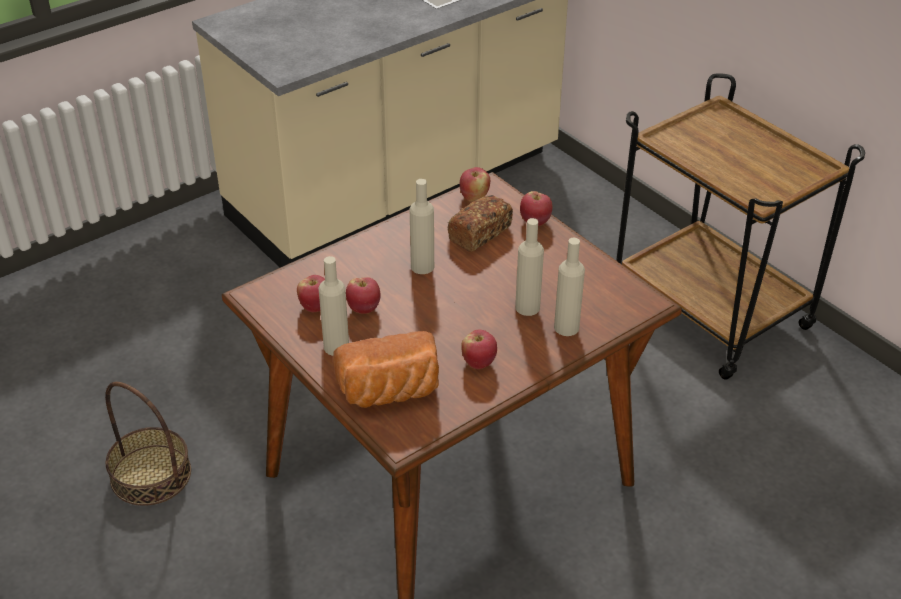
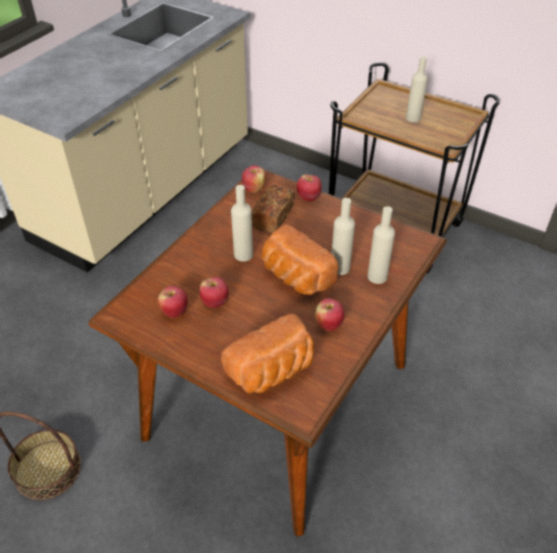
camera: 20 degrees left, 5 degrees up
(336, 347) = (209, 343): beige bottle -> beige bottle (413, 118)
(468, 304) = (294, 277): none -> bread

